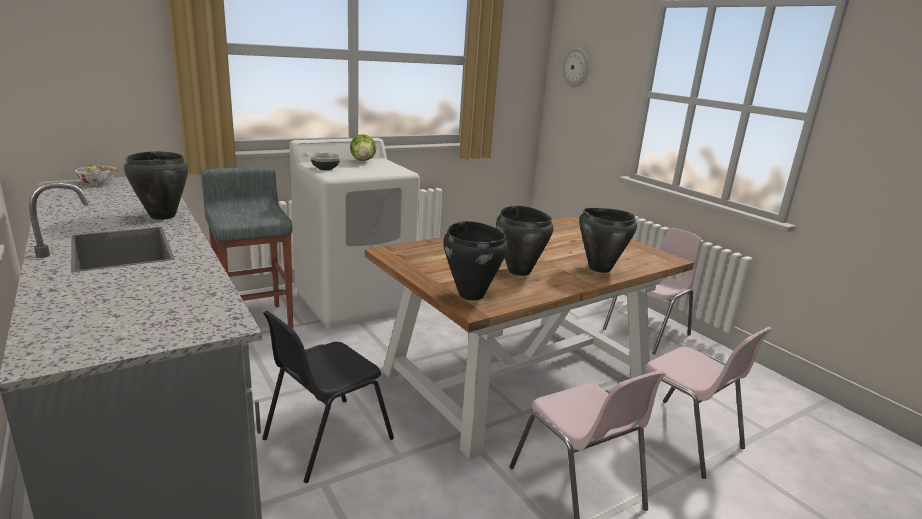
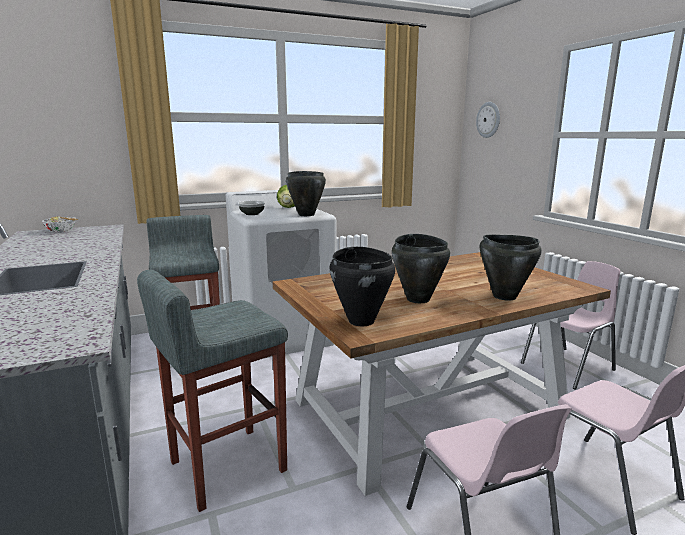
camera: 10 degrees right, 5 degrees down
(162, 216) = (93, 253): black cooking pot -> black cooking pot (306, 215)
(326, 439) = (225, 466): black chair -> grey stool

